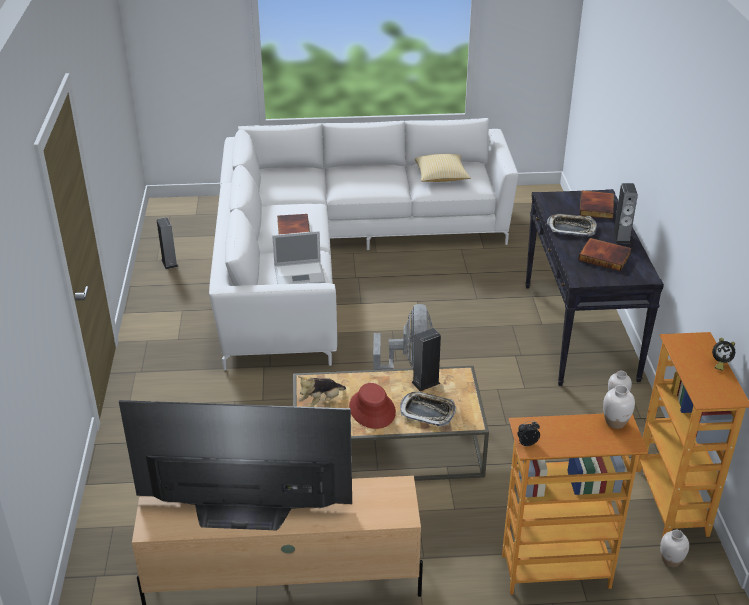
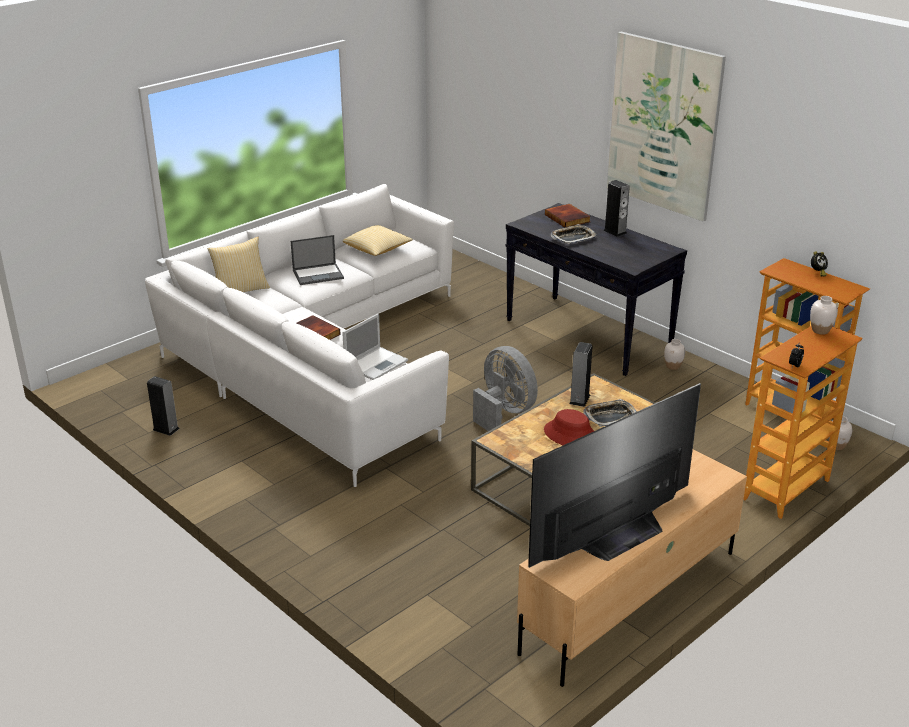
camera: 40 degrees left, 5 degrees down
(295, 173) = (241, 290): none -> pillow
(321, 402) = (526, 449): plush toy -> none
(367, 181) = (318, 274): none -> laptop
(605, 256) = (624, 247): book -> none
(676, 140) = (663, 126): none -> picture

